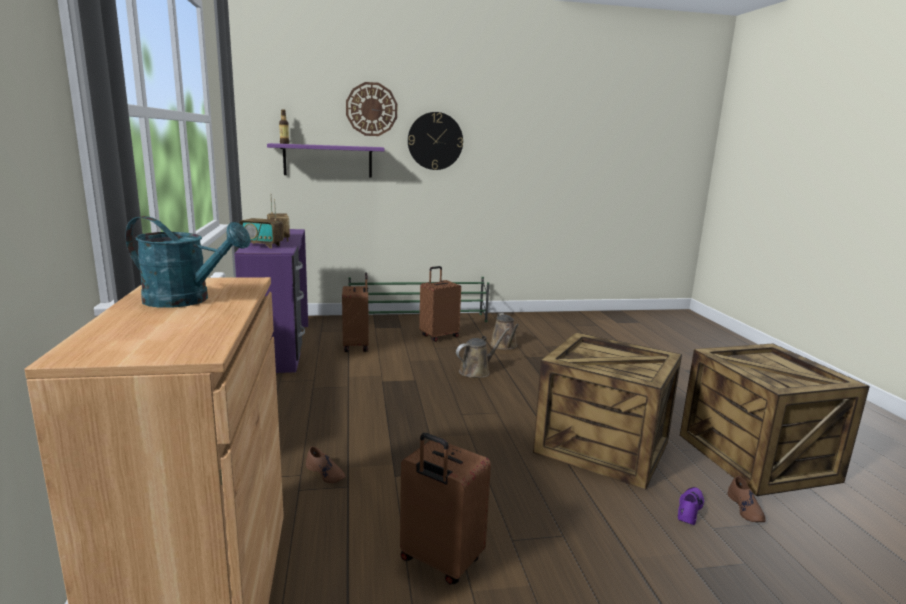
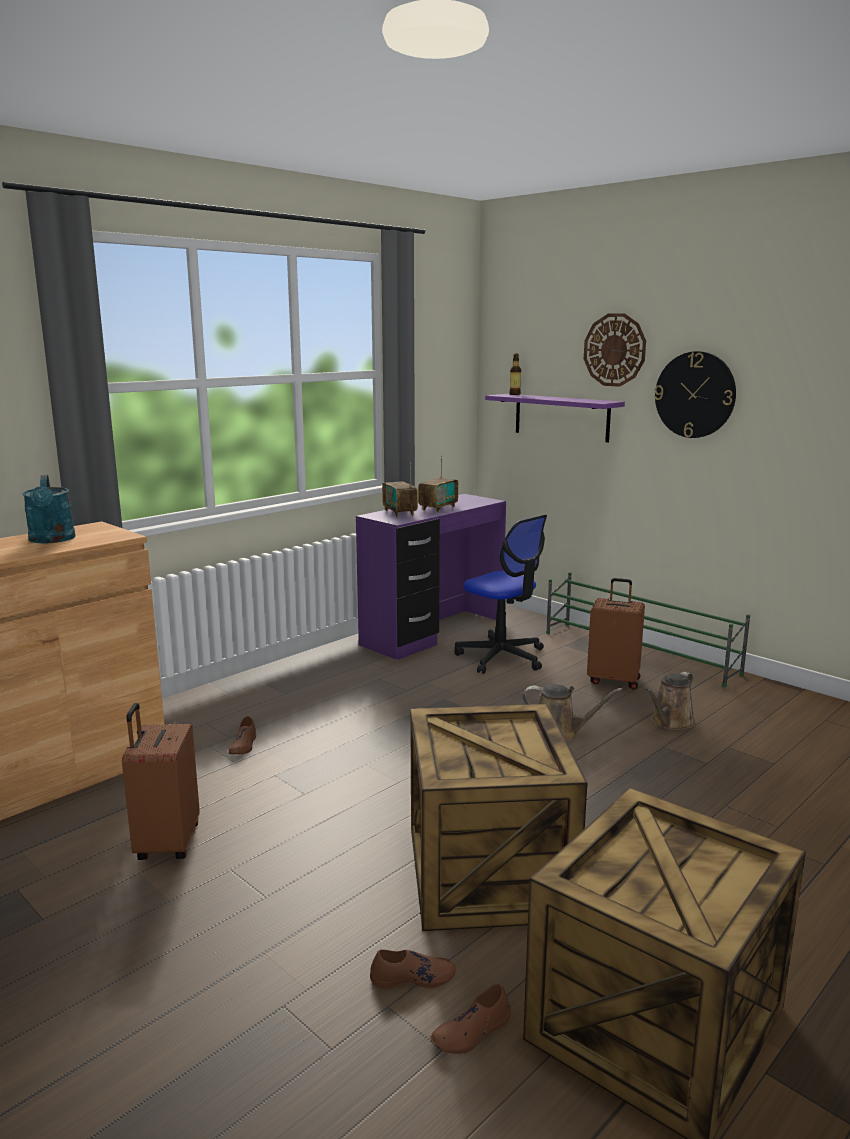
camera: 55 degrees right, 0 degrees up
(357, 346) = (502, 657): brown suitcase -> office chair
(689, 509) = (413, 977): purple shoe -> brown shoe

